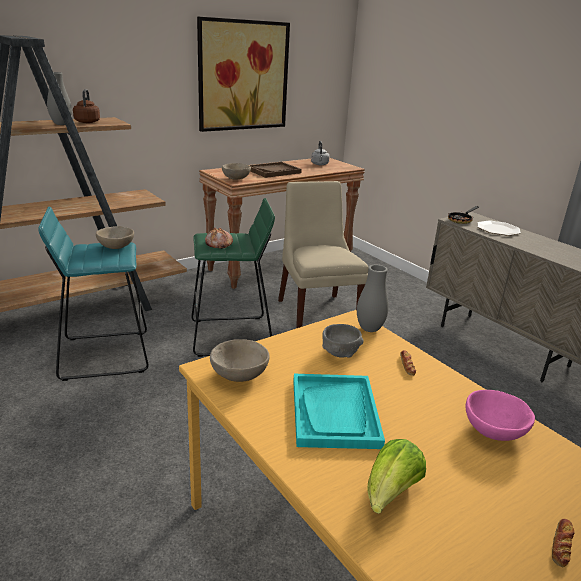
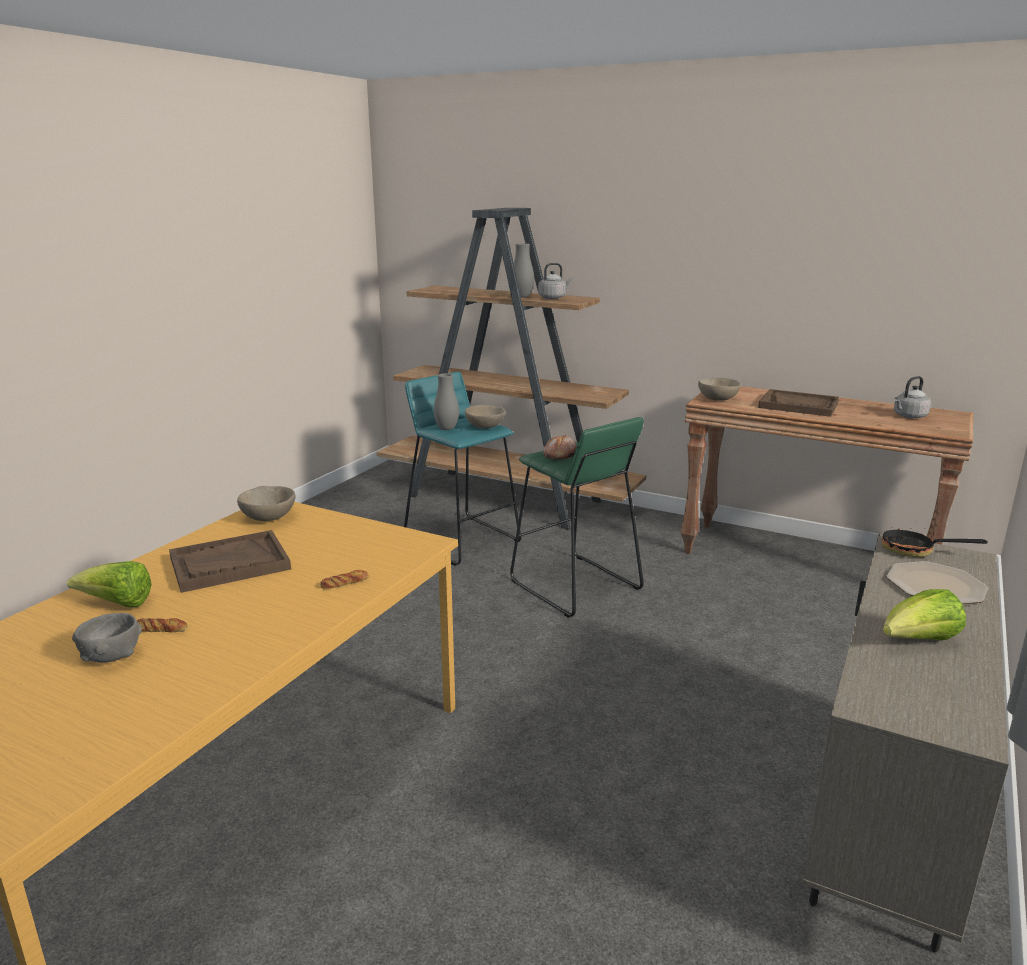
camera: 65 degrees right, 5 degrees down
(87, 121) = (553, 298): brown kettle -> grey kettle
(243, 76) = (807, 260): picture -> none
(316, 312) = (713, 621): beige chair -> none
(335, 412) = (229, 564): turquoise tray -> brown tray
(340, 353) = (343, 548): grey bowl -> grey bowl (111, 656)
(369, 329) = (413, 553): grey vase -> grey vase (446, 429)
(493, 431) = (235, 644): pink bowl -> none
(548, 248) = (919, 641): none -> lettuce
(561, 545) = (60, 690): bread -> bread (161, 629)

